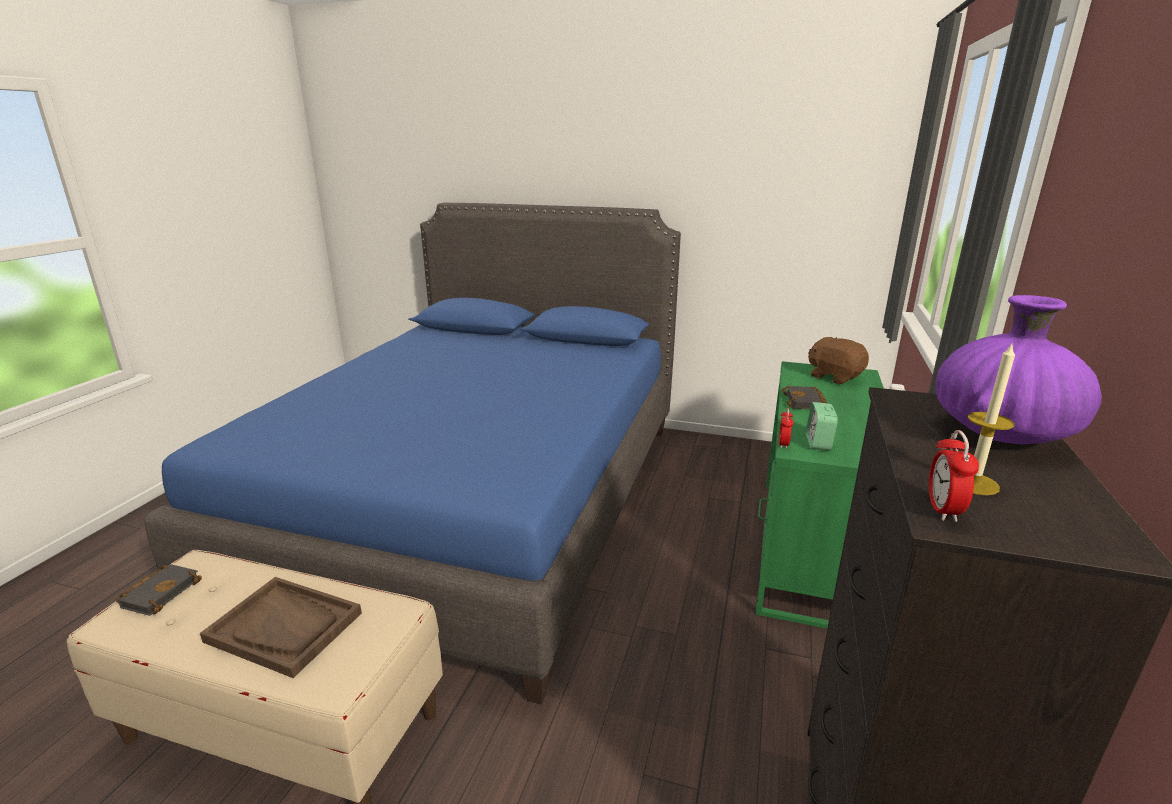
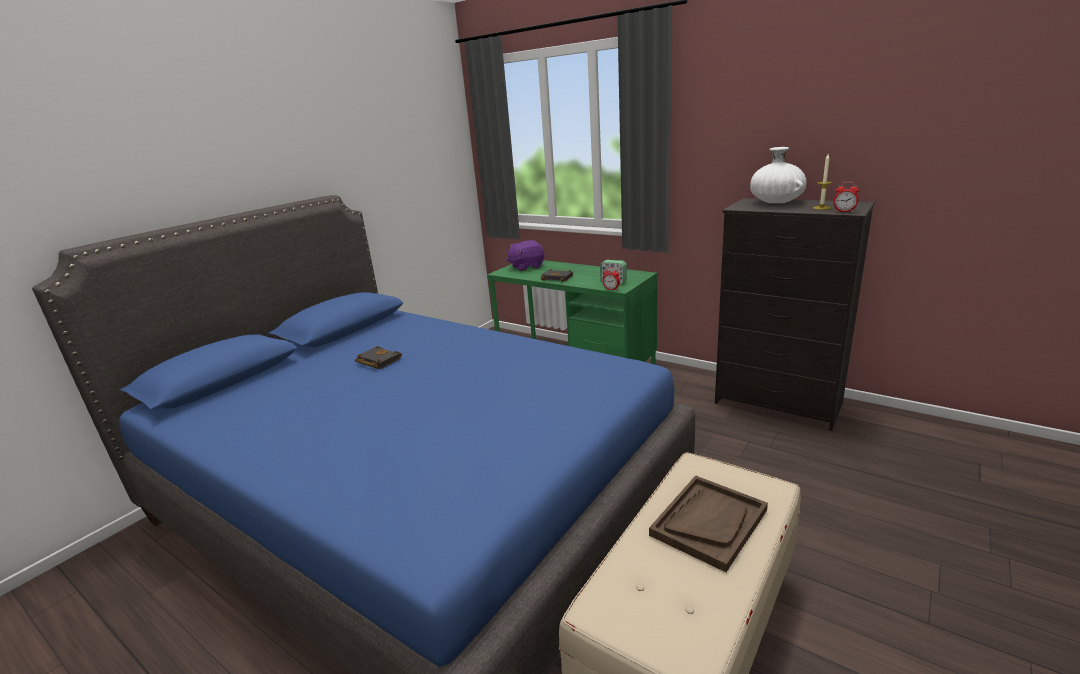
camera: 70 degrees left, 0 degrees up
(161, 592) = (643, 626): black book -> black book (377, 361)
(834, 377) = (526, 267): brown plush toy -> purple plush toy
(1000, 433) = (776, 202): purple vase -> white vase

